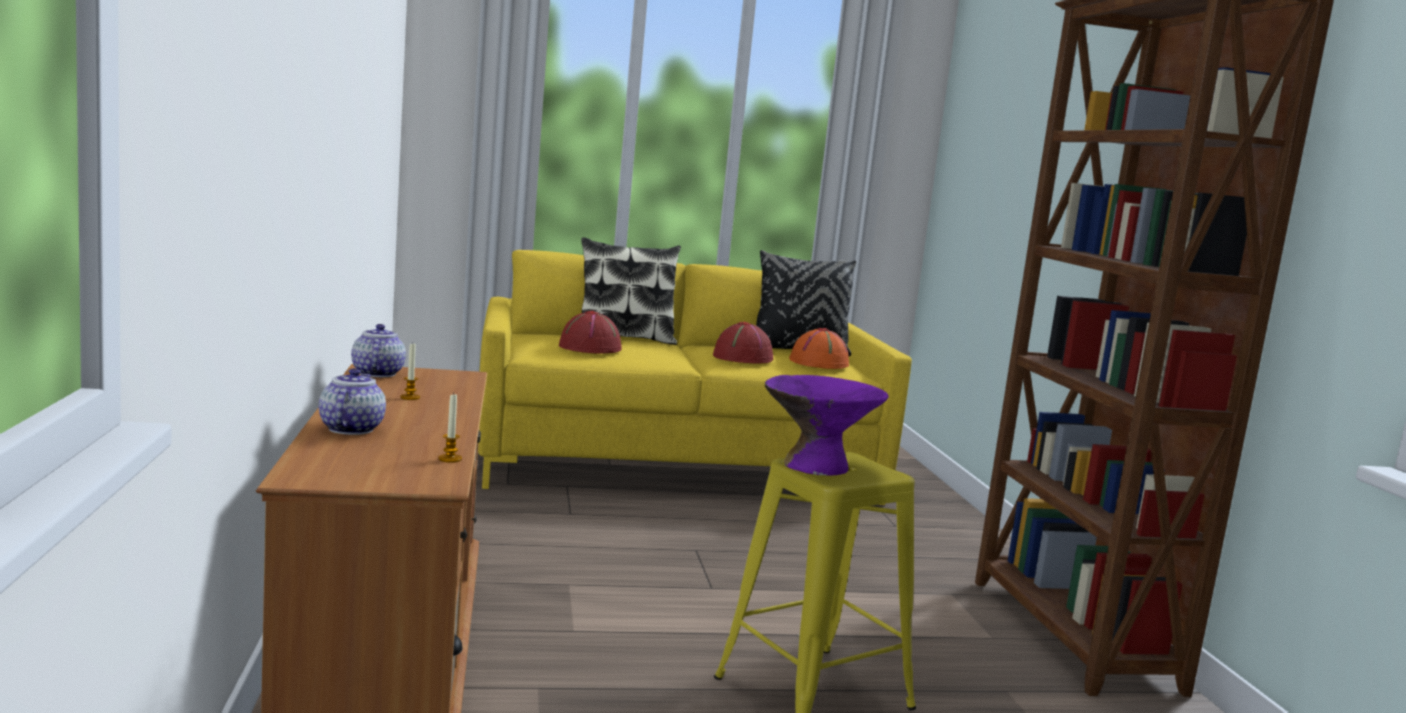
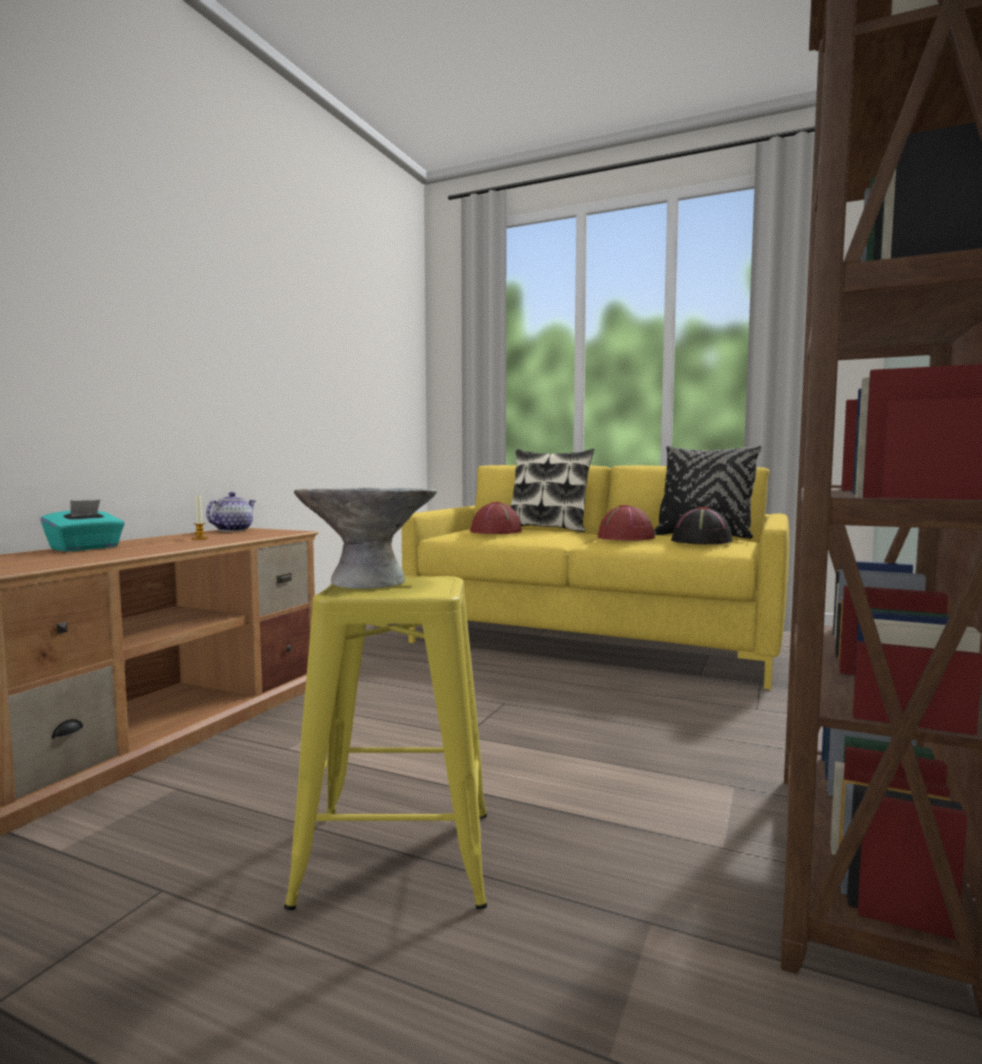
camera: 35 degrees right, 5 degrees down
(351, 429) = (85, 548): teapot -> turquoise tissue box
(450, 459) = (71, 562): candle -> none
(816, 466) = (367, 582): purple bowl -> grey bowl
(819, 363) = (701, 542): orange hat -> black hat

